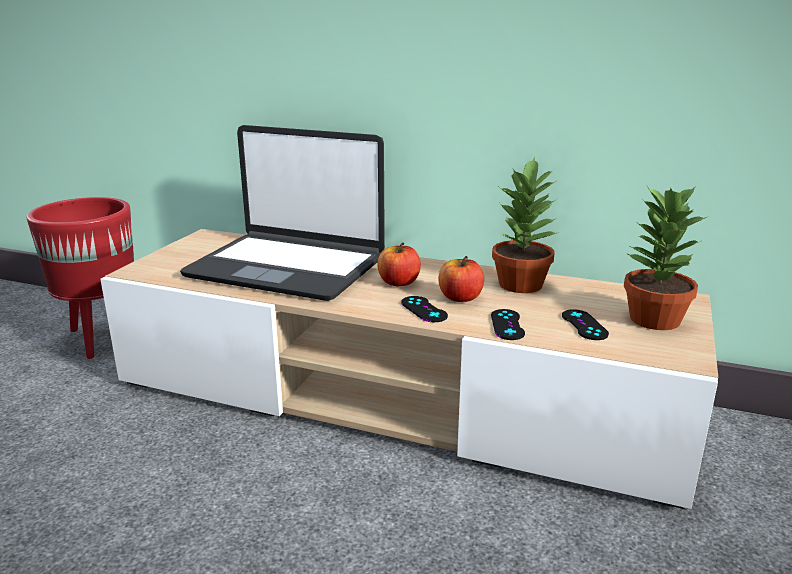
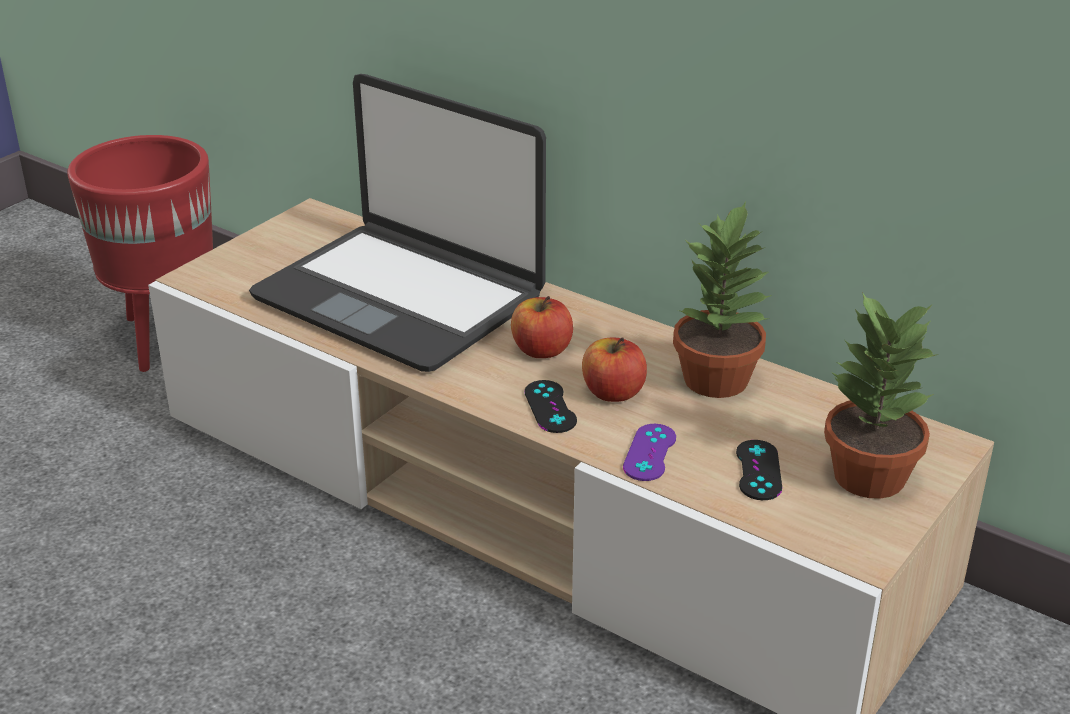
camera: 15 degrees right, 10 degrees up
(507, 325) = (649, 453): black game controller -> purple game controller

